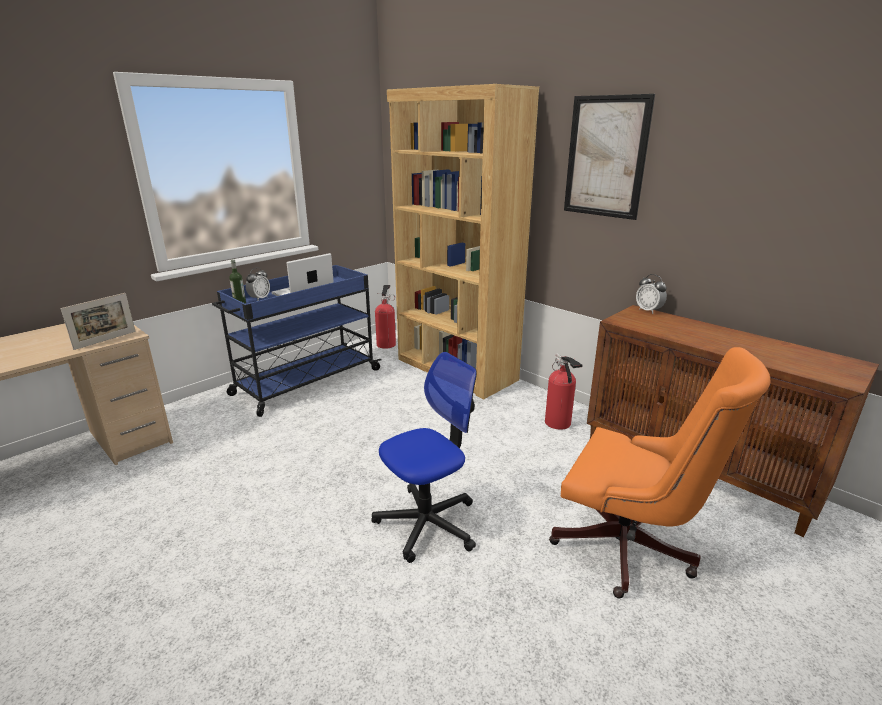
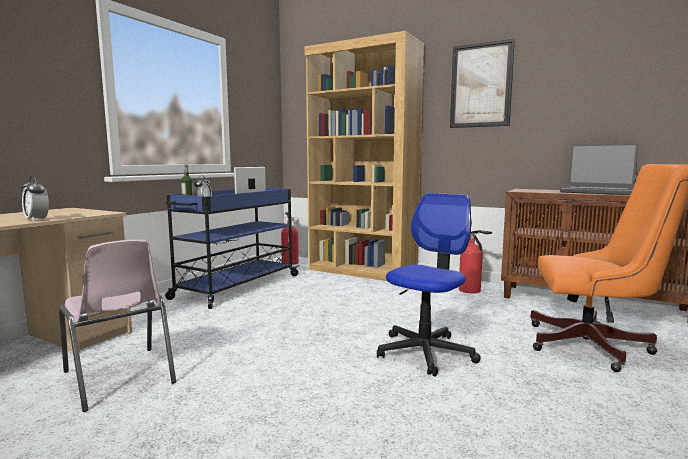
camera: 15 degrees left, 15 degrees down
(105, 340) = (83, 214): picture frame -> none
(132, 506) = (120, 378): none -> pink chair
(648, 310) = (529, 189): alarm clock -> alarm clock (37, 220)
(721, 337) = (596, 192): none -> laptop

